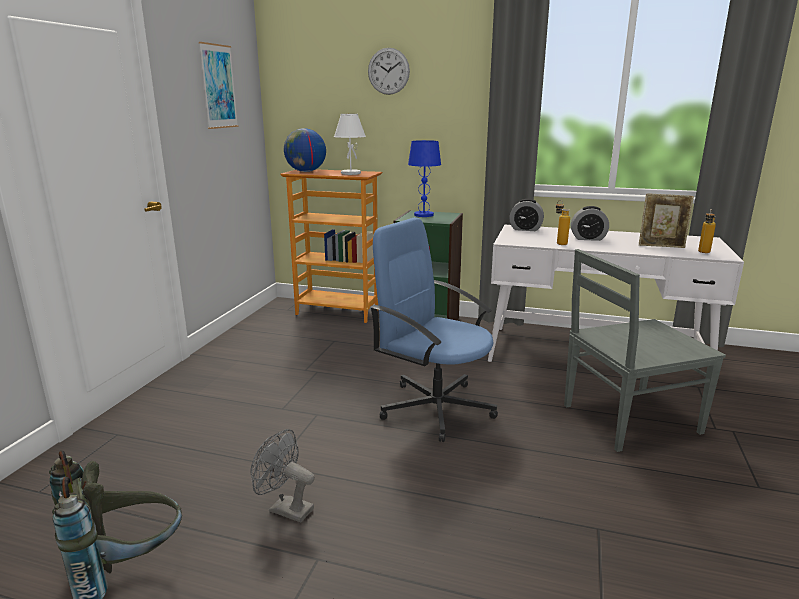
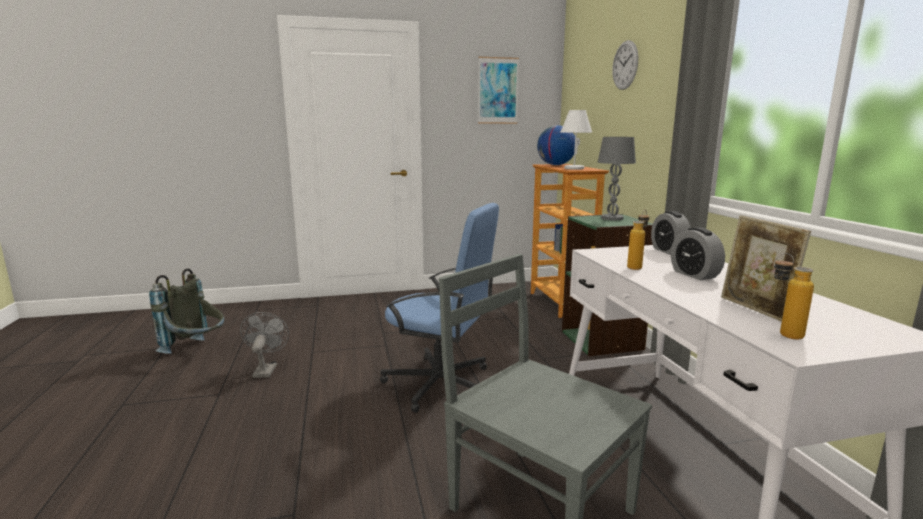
camera: 60 degrees right, 5 degrees down
(424, 215) = (612, 218): blue table lamp -> grey table lamp
(435, 407) = (440, 384): blue office chair -> blue office chair turned 105 degrees clockwise

